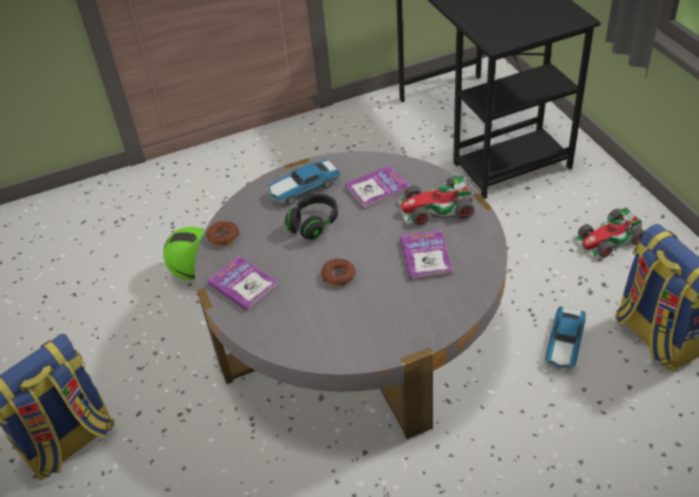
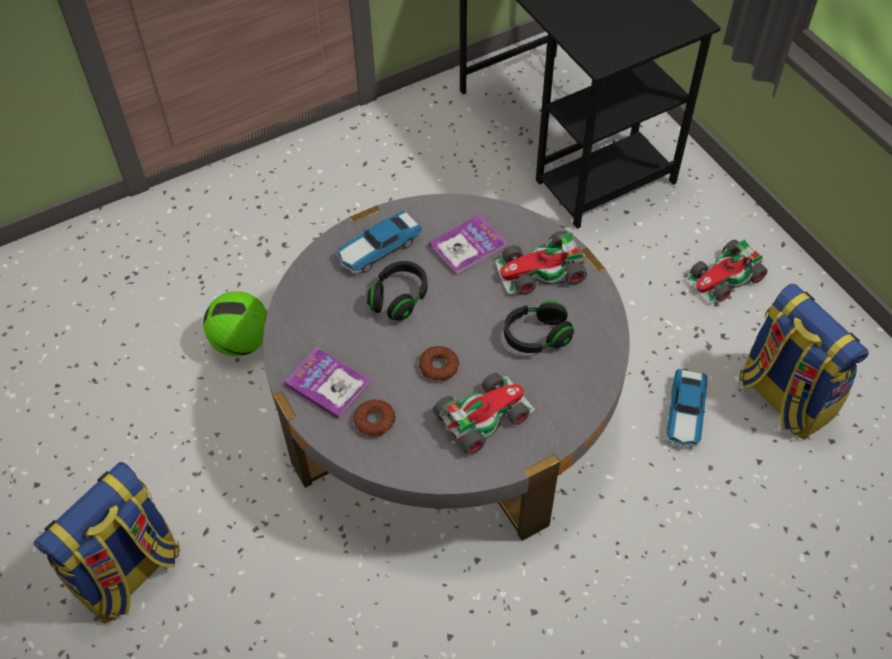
camera: 10 degrees left, 10 degrees up
(223, 236) = (292, 320): donut -> donut (375, 421)
(370, 314) = (483, 415): none -> toy car
(426, 256) = (536, 336): book -> black headphones

